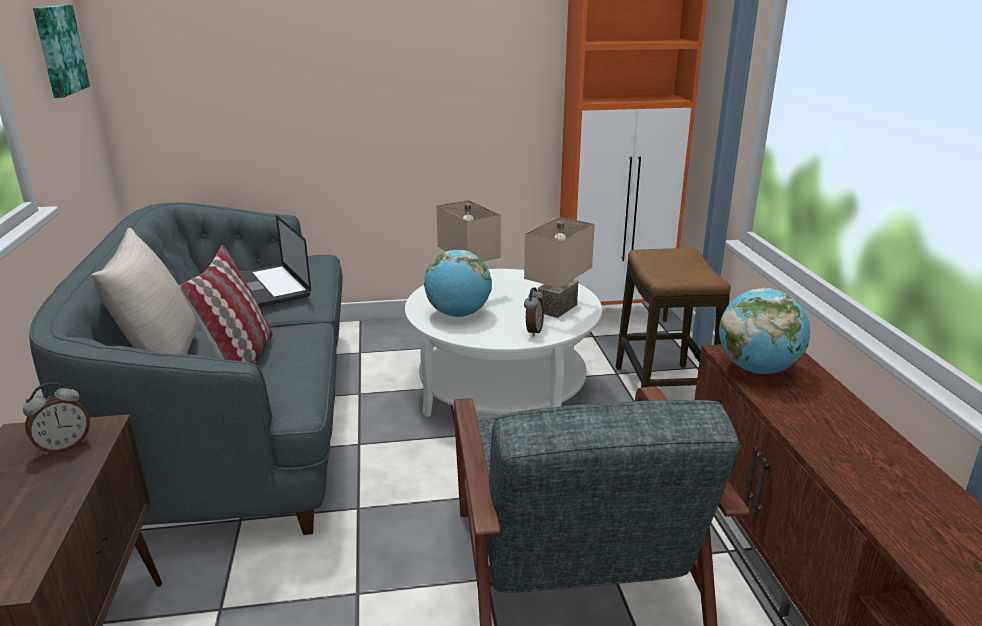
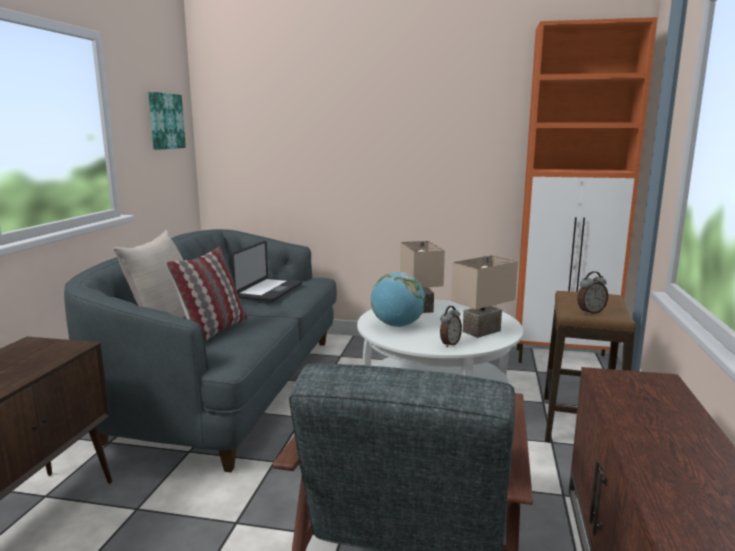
camera: 20 degrees right, 10 degrees down
(64, 446) = (45, 353): alarm clock -> alarm clock (590, 312)
(270, 287) = (269, 291): laptop -> laptop turned 150 degrees counterclockwise
(757, 369) = (625, 392): globe -> none

